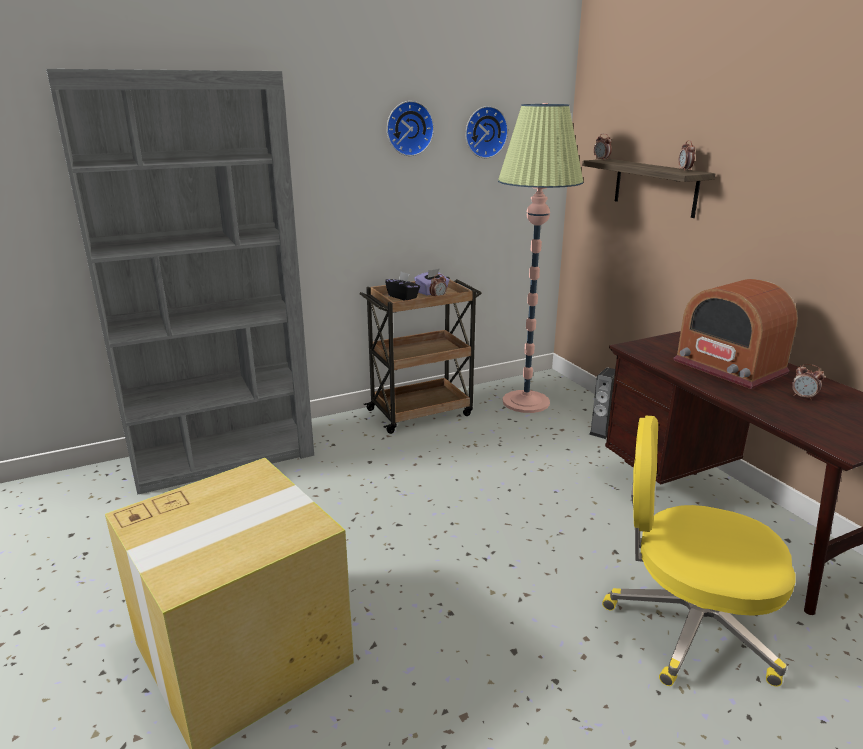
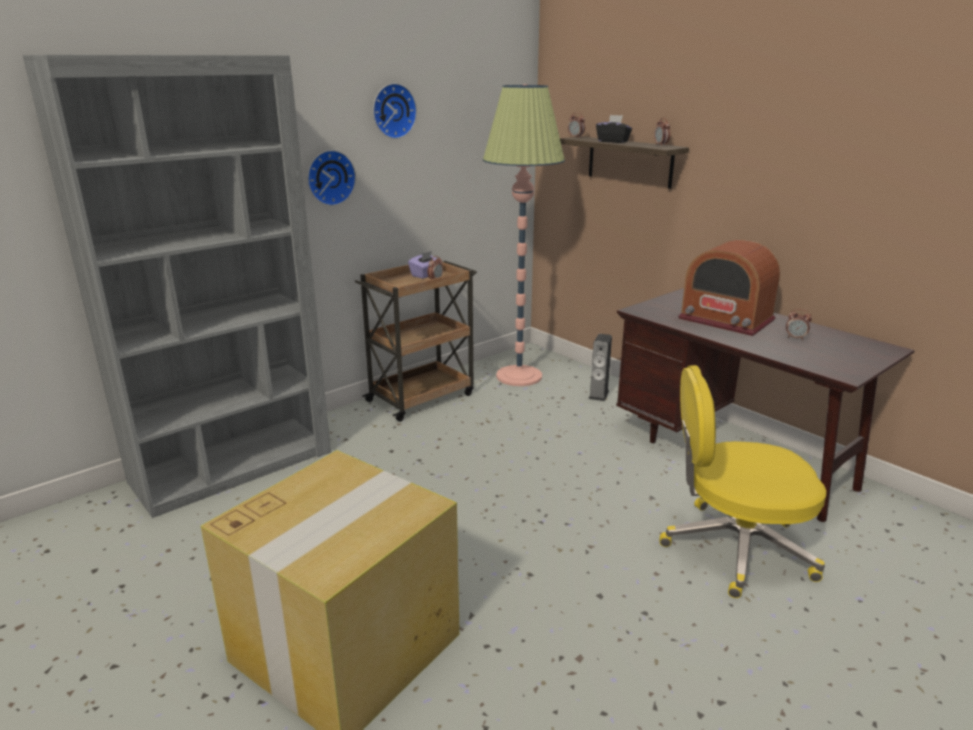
camera: 15 degrees left, 0 degrees up
(403, 297) = (399, 282): black tissue box -> black tissue box (613, 141)
(484, 132) = (462, 113): wall clock -> wall clock (329, 177)

